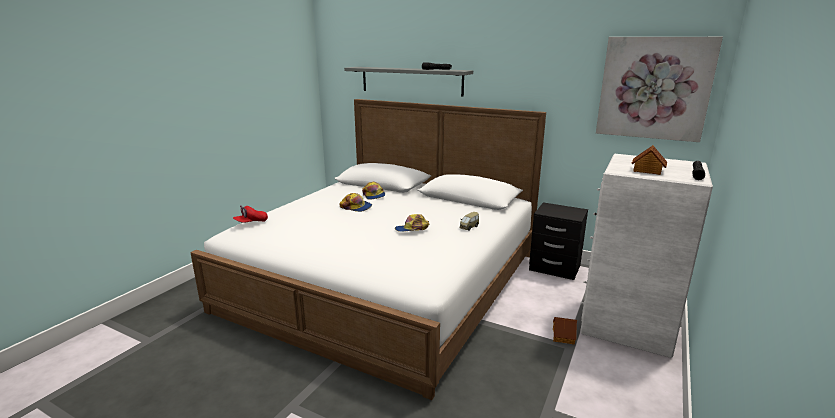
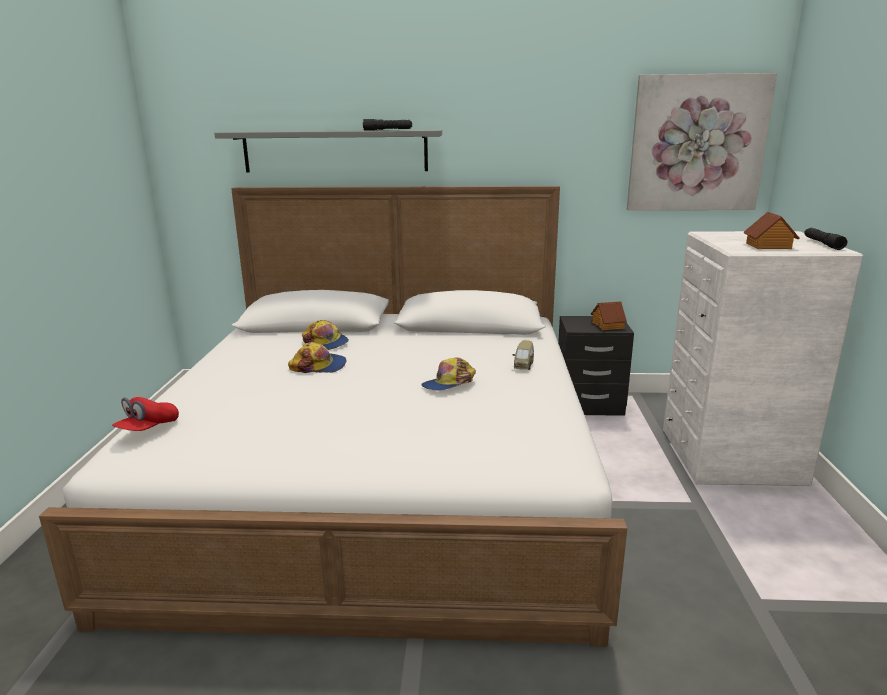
camera: 25 degrees left, 0 degrees up
(563, 336) = (681, 493): toy house -> toy house (608, 325)

